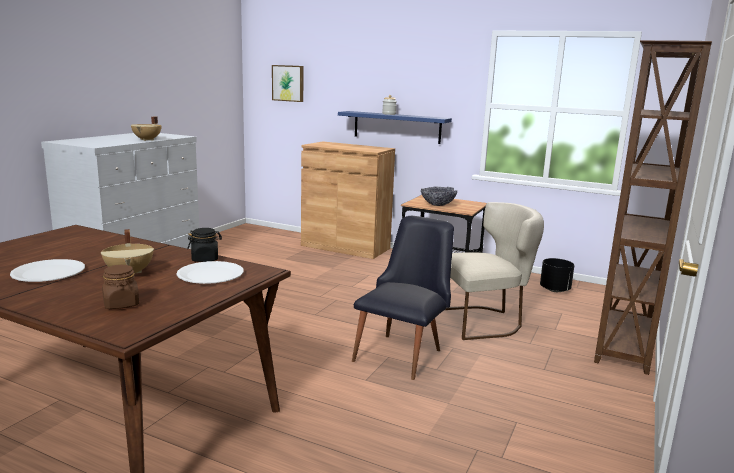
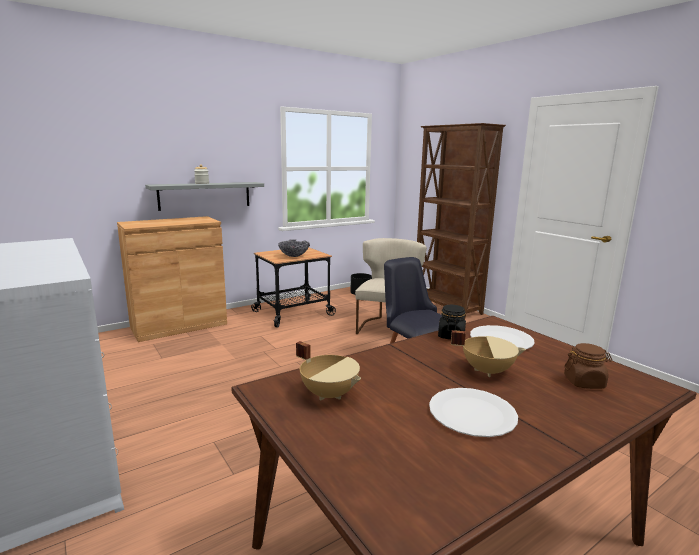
camera: 60 degrees left, 0 degrees up
(147, 140) = (59, 253): beige cooking pot -> beige cooking pot (329, 394)
(288, 83) = (50, 157): picture -> none
(397, 127) = (205, 195): blue shelf -> grey shelf

